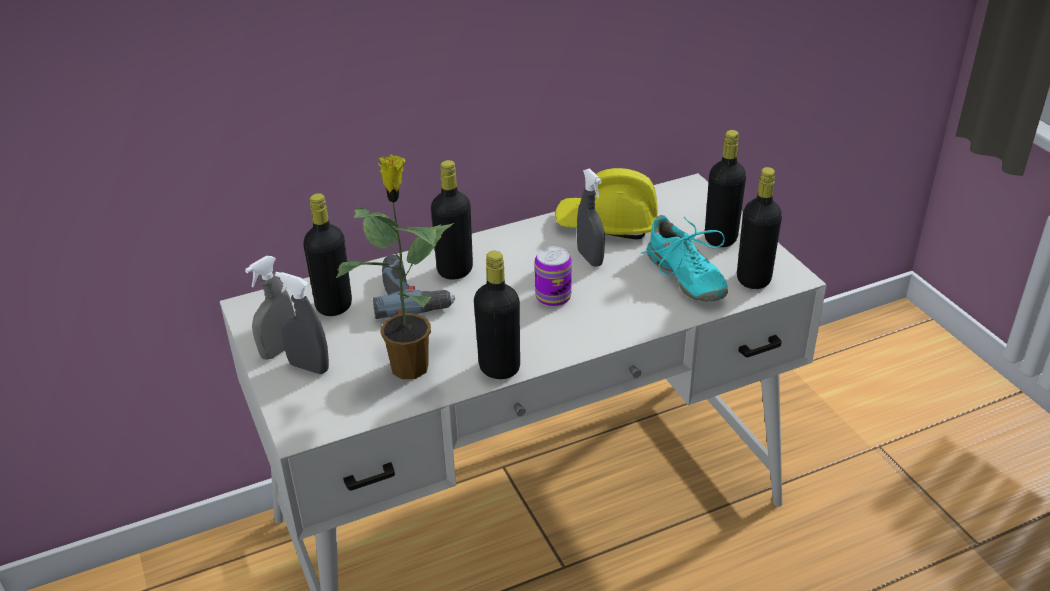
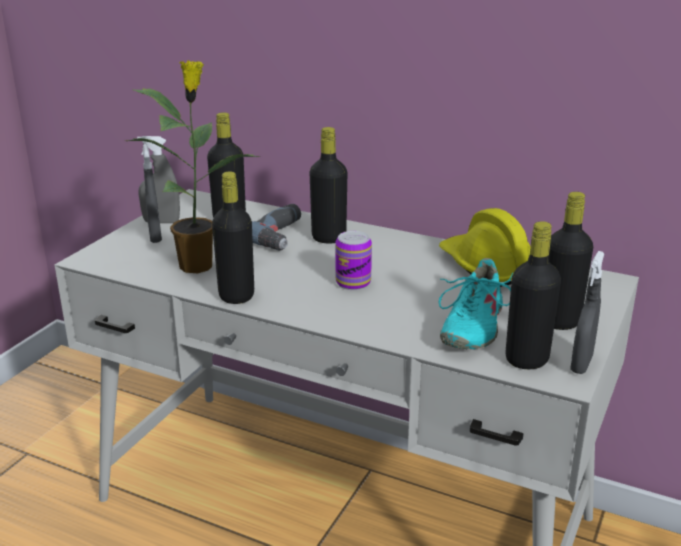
camera: 50 degrees right, 10 degrees down
(590, 258) = (428, 278): grey spray bottle -> grey spray bottle (581, 364)

